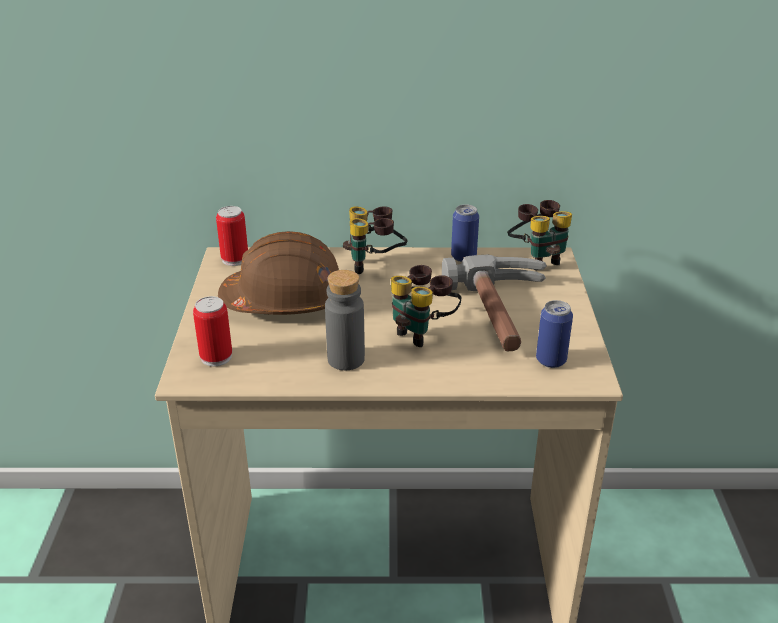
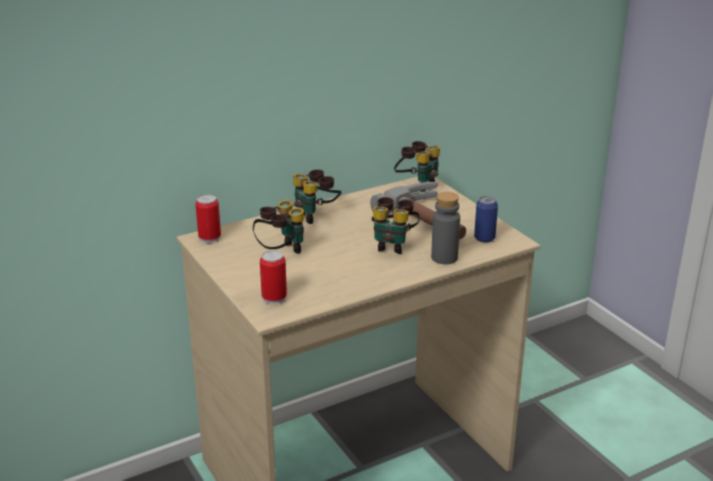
camera: 30 degrees left, 5 degrees down
(286, 300) = (281, 252): brown hard hat -> binoculars
(346, 359) = (362, 274): grey bottle -> grey bottle (444, 258)
(463, 257) = (369, 196): can -> none

